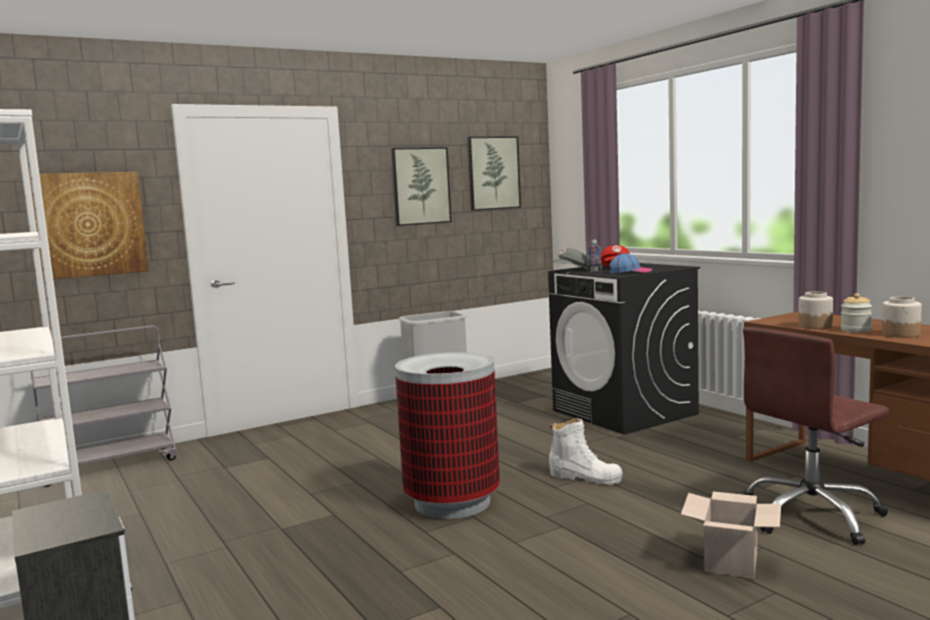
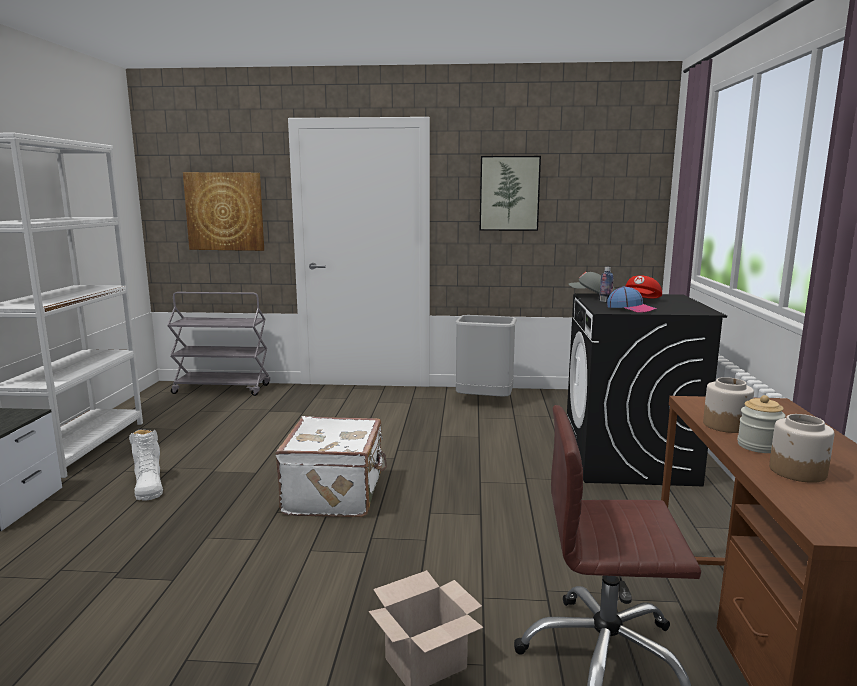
camera: 35 degrees right, 5 degrees up
(451, 502) = (336, 494): trash can -> white suitcase
(493, 173) = (595, 183): picture -> none
(585, 477) = (470, 513): white boot -> white boot (148, 486)

